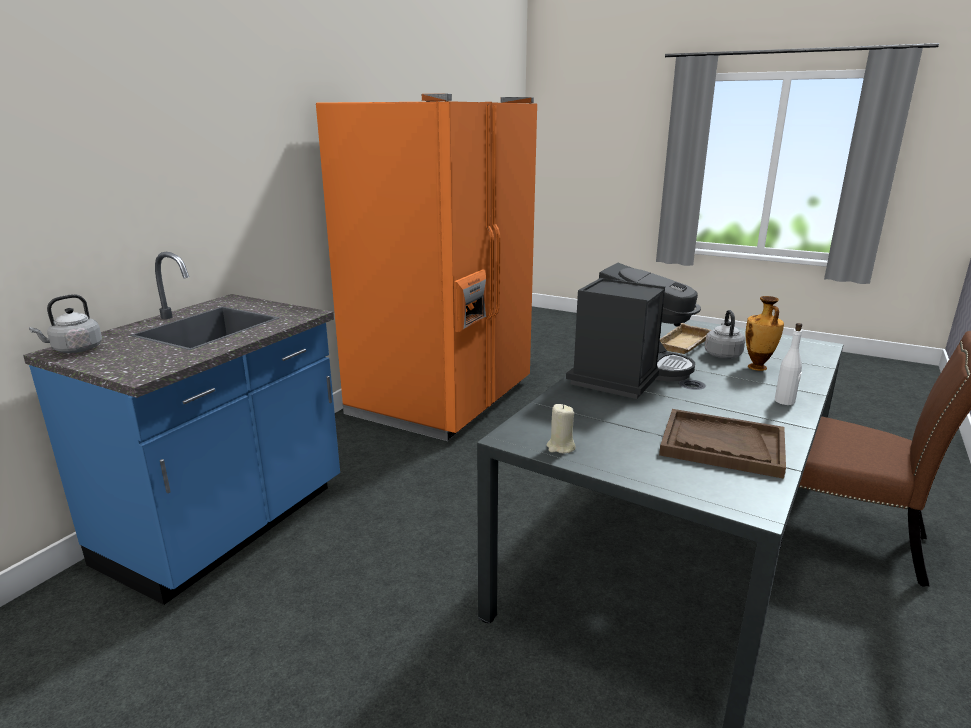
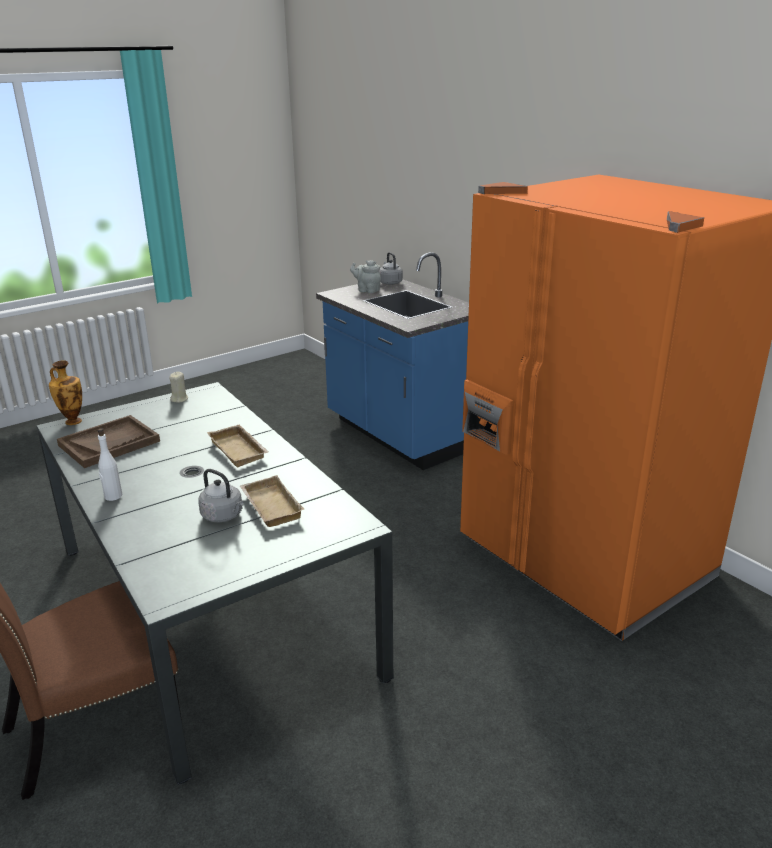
camera: 115 degrees right, 5 degrees up
(126, 356) = (367, 290): none -> grey teapot
(627, 374) = (240, 450): coffee machine -> beige tray
(757, 368) = (174, 518): vase -> vase (72, 421)

